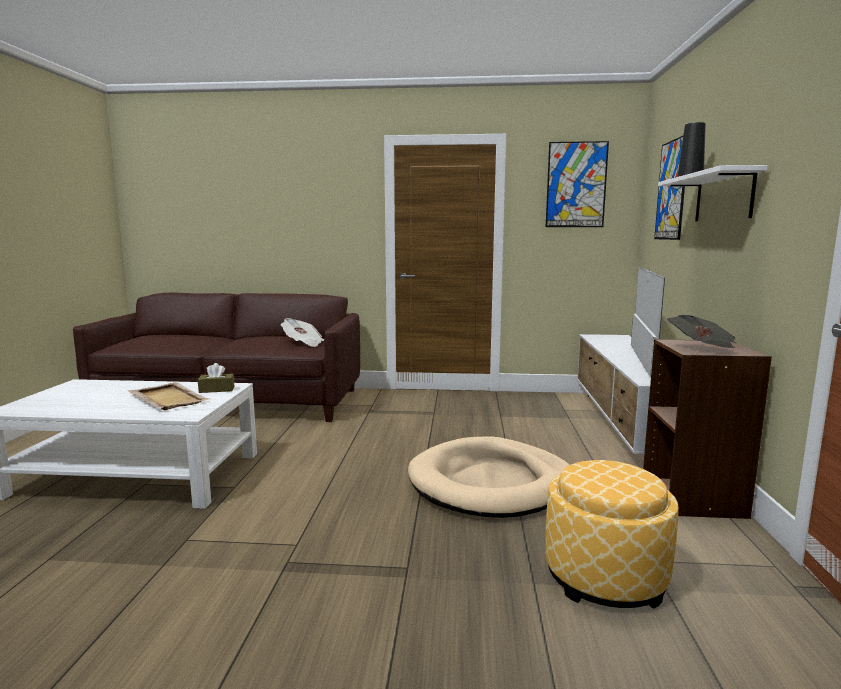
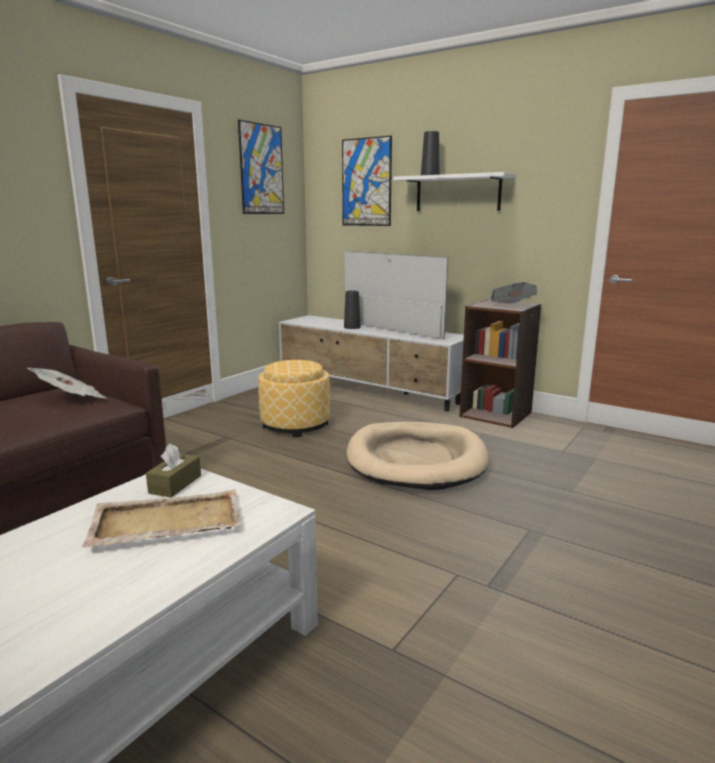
camera: 60 degrees left, 5 degrees up
(605, 576) = (575, 468): ottoman -> ottoman (295, 425)
(619, 350) = (352, 327): none -> black vase

